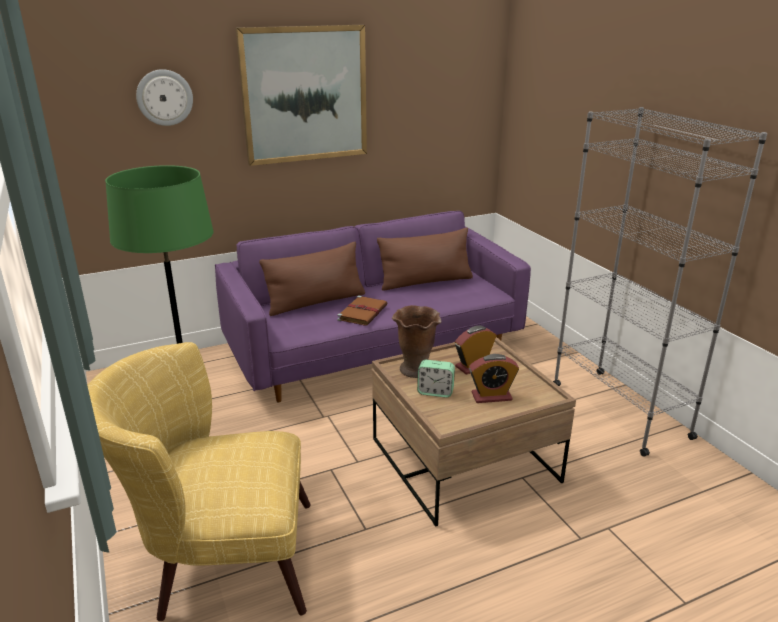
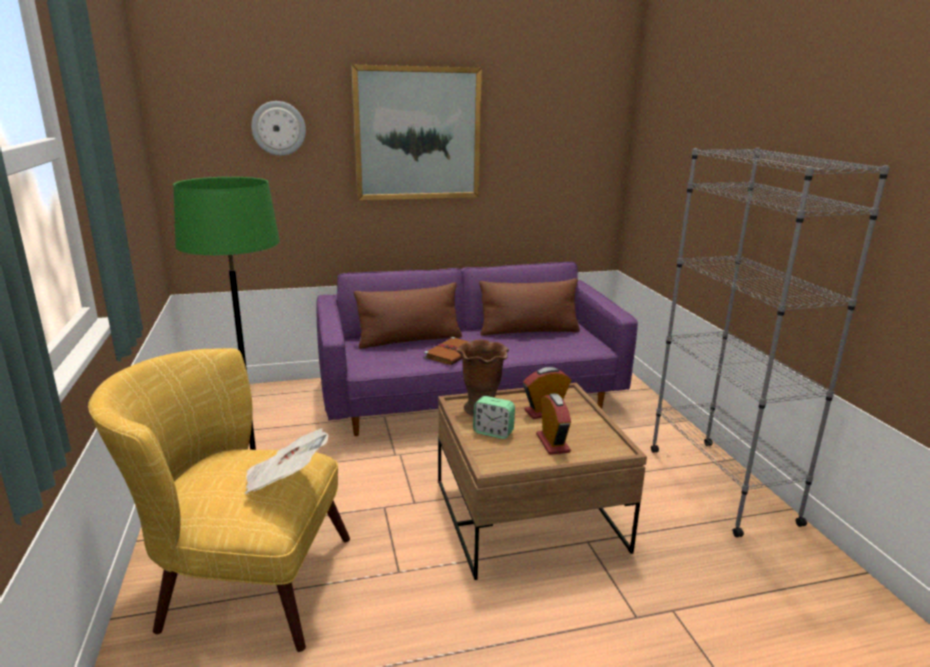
camera: 10 degrees right, 5 degrees down
(268, 464) = (285, 480): none -> newspaper
(491, 396) = (552, 443): alarm clock -> alarm clock turned 105 degrees counterclockwise

